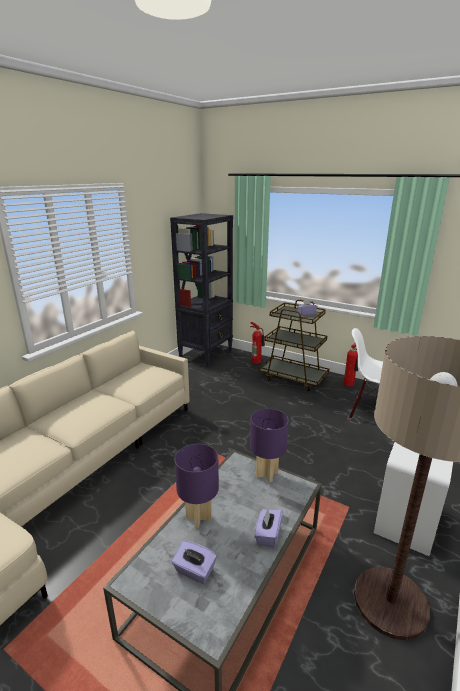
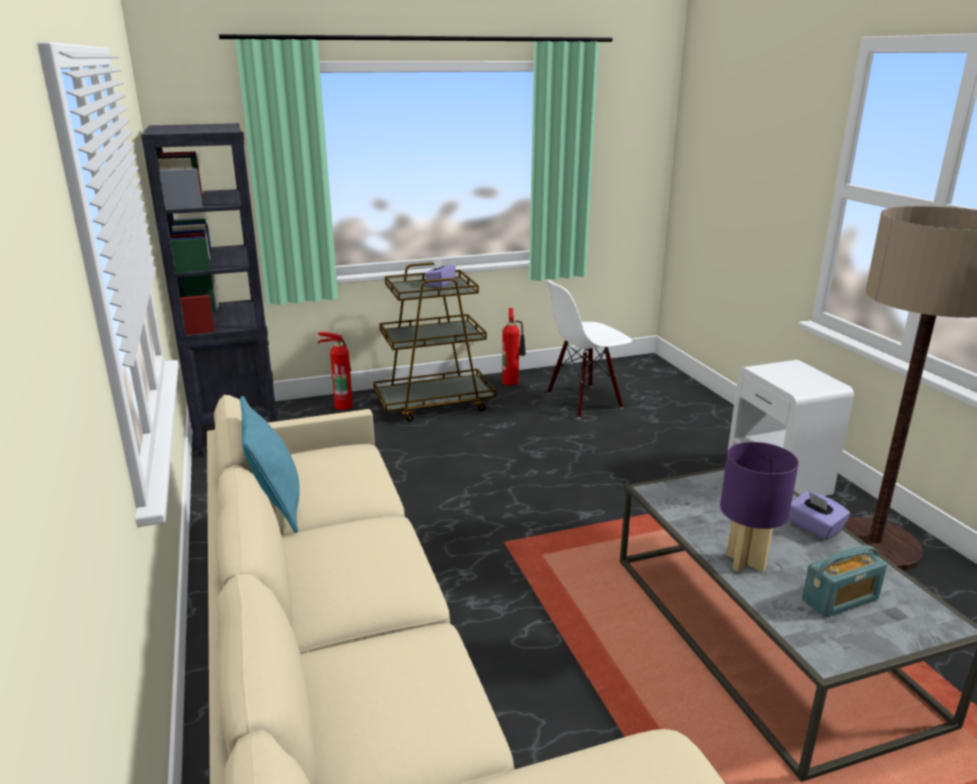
camera: 50 degrees left, 0 degrees up
(110, 380) = (276, 506): none -> turquoise pillow
(194, 571) = (840, 600): purple tissue box -> radio
(267, 474) = (704, 484): purple table lamp -> none

